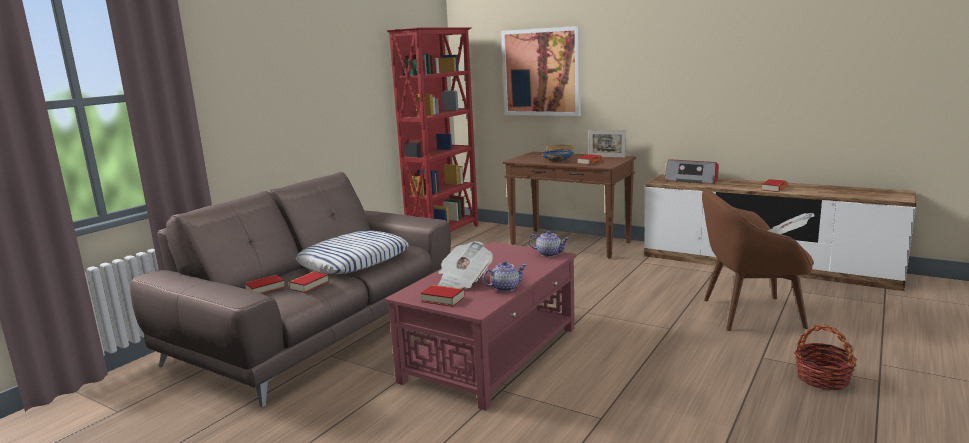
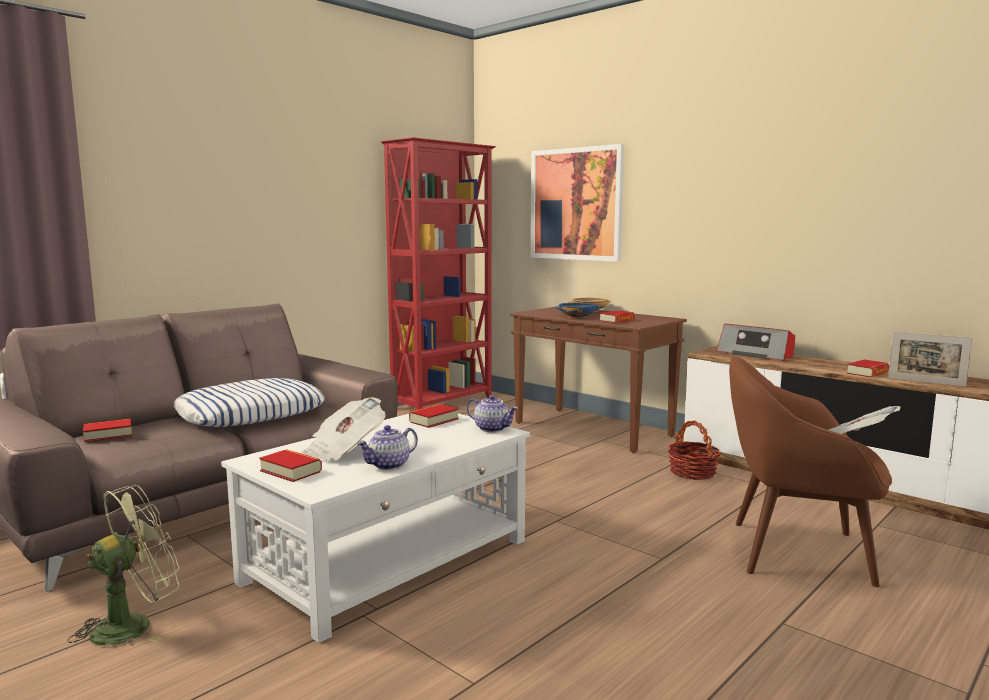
camera: 10 degrees right, 5 degrees down
(309, 285) = (162, 437): book -> book (434, 420)
(348, 418) = (133, 624): none -> green fan
(492, 353) = (390, 560): red coffee table -> white coffee table
(505, 288) = (389, 465): teapot -> teapot turned 150 degrees clockwise
(606, 157) = (647, 316): picture frame -> picture frame (926, 382)
(822, 378) = (868, 674): basket -> basket (692, 472)

